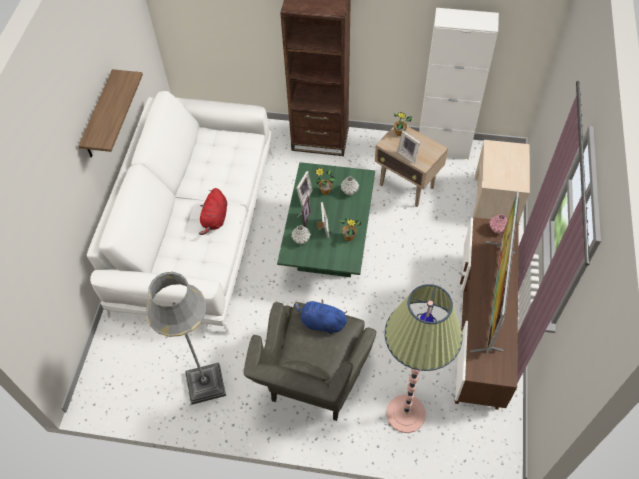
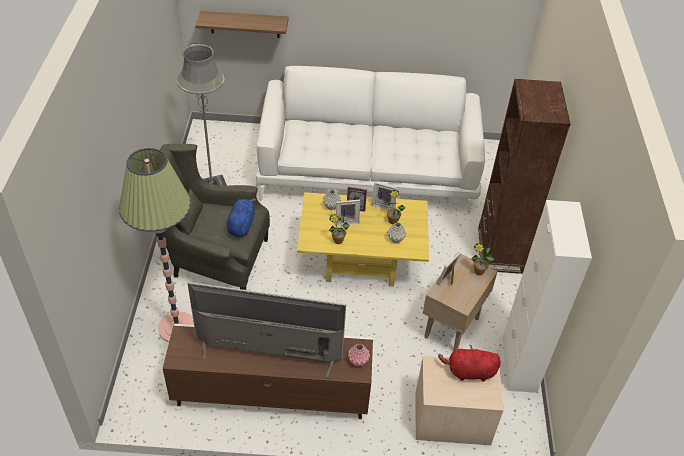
camera: 80 degrees right, 10 degrees down
(99, 116) = (389, 20): shelf -> shelf (245, 24)
(215, 219) = (349, 150): red plush toy -> red plush toy (469, 372)
(328, 246) = (361, 263): green coffee table -> yellow coffee table

